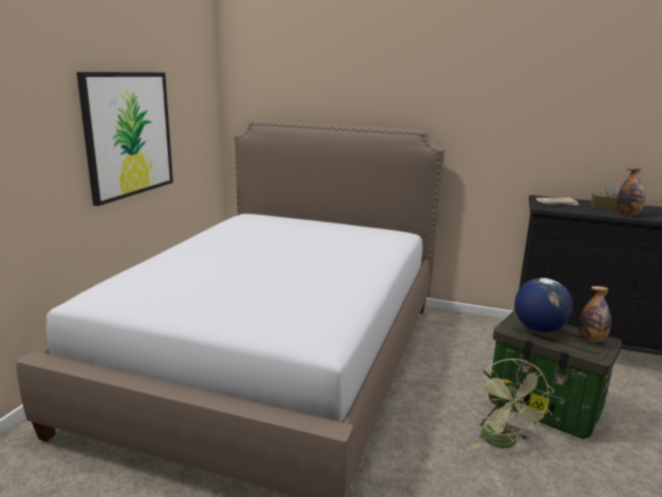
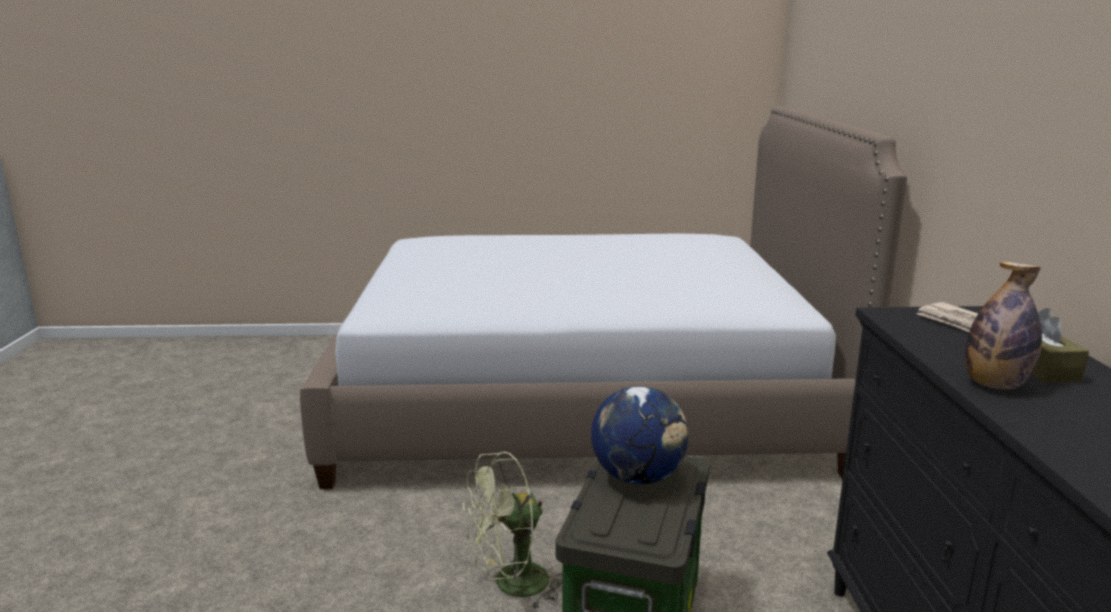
camera: 70 degrees right, 0 degrees up
(128, 134) = (576, 106): picture -> none
(591, 339) = (641, 527): bottle -> none

